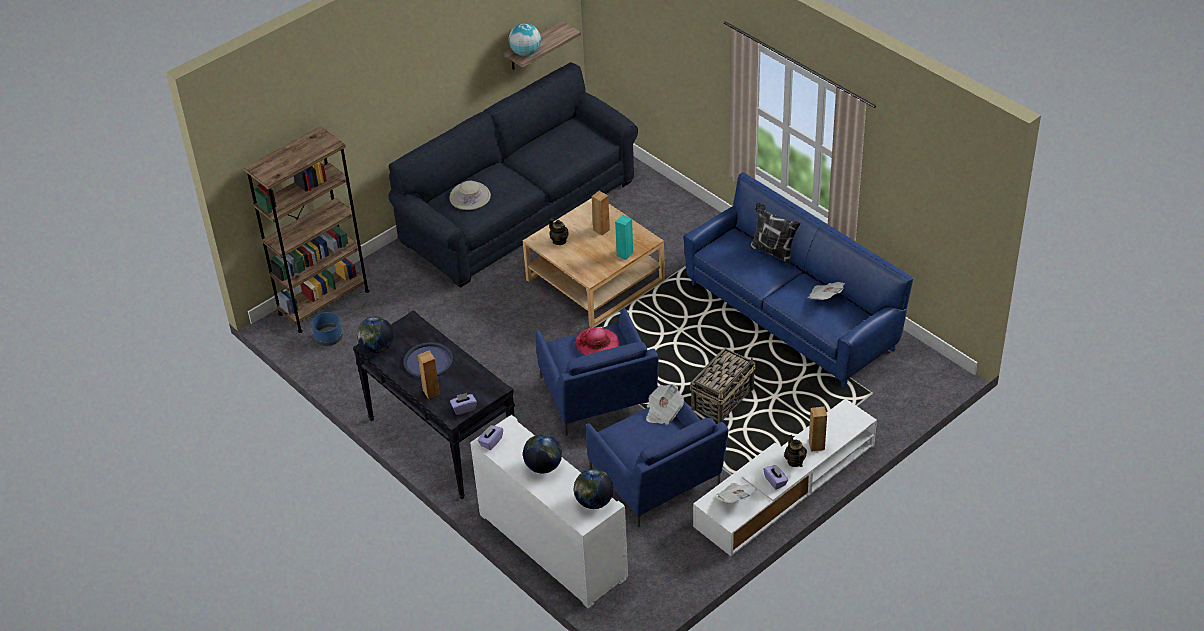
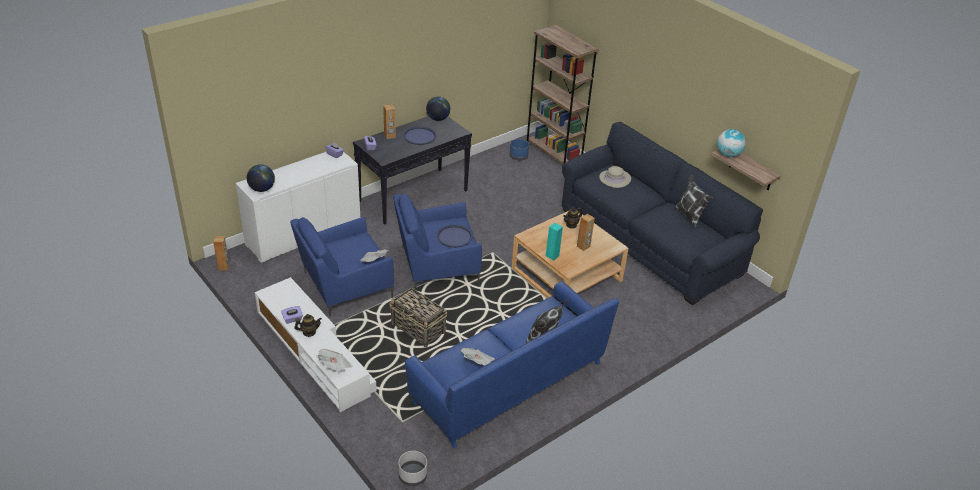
camera: 90 degrees right, 5 degrees down
(541, 139) = (689, 216): none -> pillow
(543, 467) = (303, 172): globe -> none
(597, 344) = (454, 237): hat -> blue tray
(736, 499) = (285, 298): newspaper -> newspaper (335, 366)
(816, 445) = (321, 347): brown speaker -> brown speaker (224, 267)
(940, 376) = (413, 476): none -> grey planter

